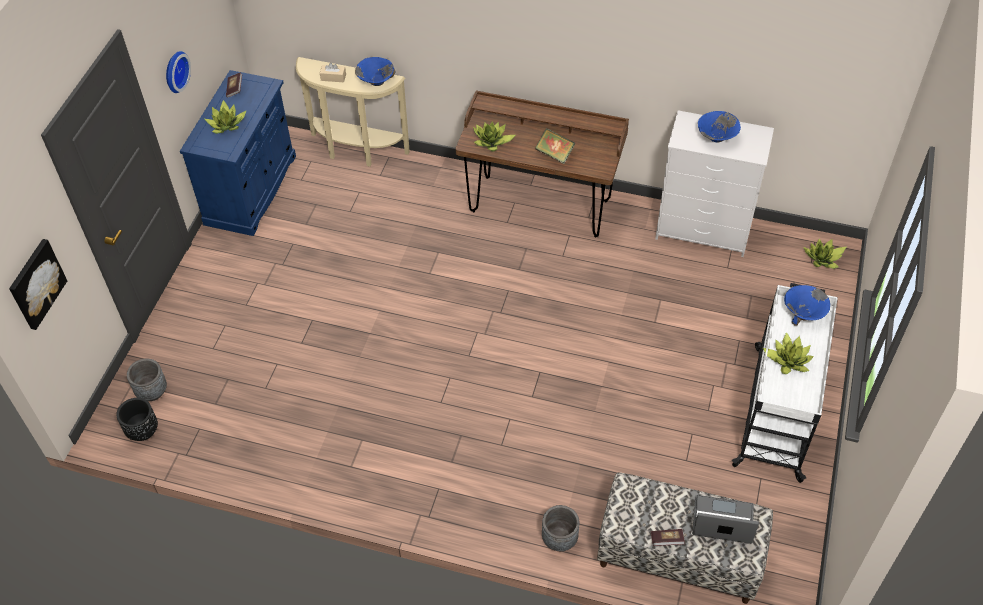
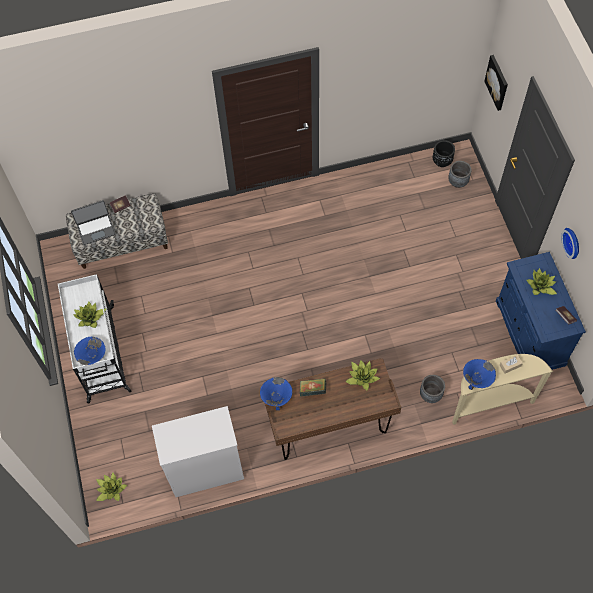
camera: 150 degrees right, 10 degrees up
(559, 539) = (188, 220): grey planter -> grey planter (430, 394)
(716, 137) = (197, 432): blue bowl -> blue bowl (276, 397)

